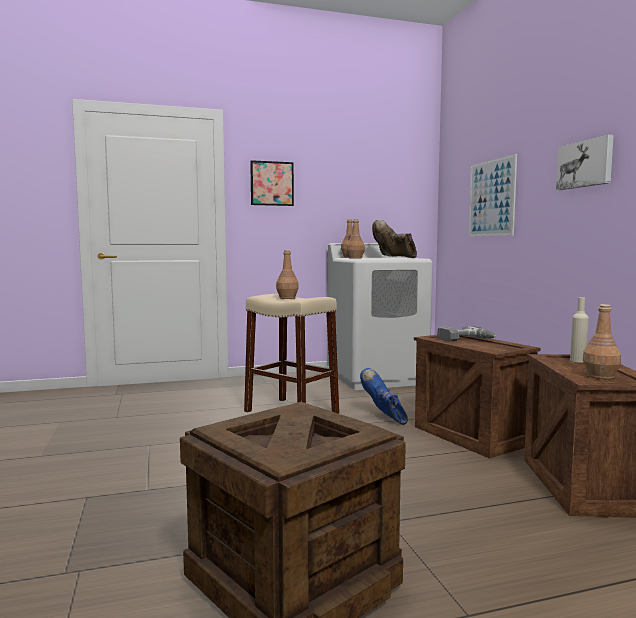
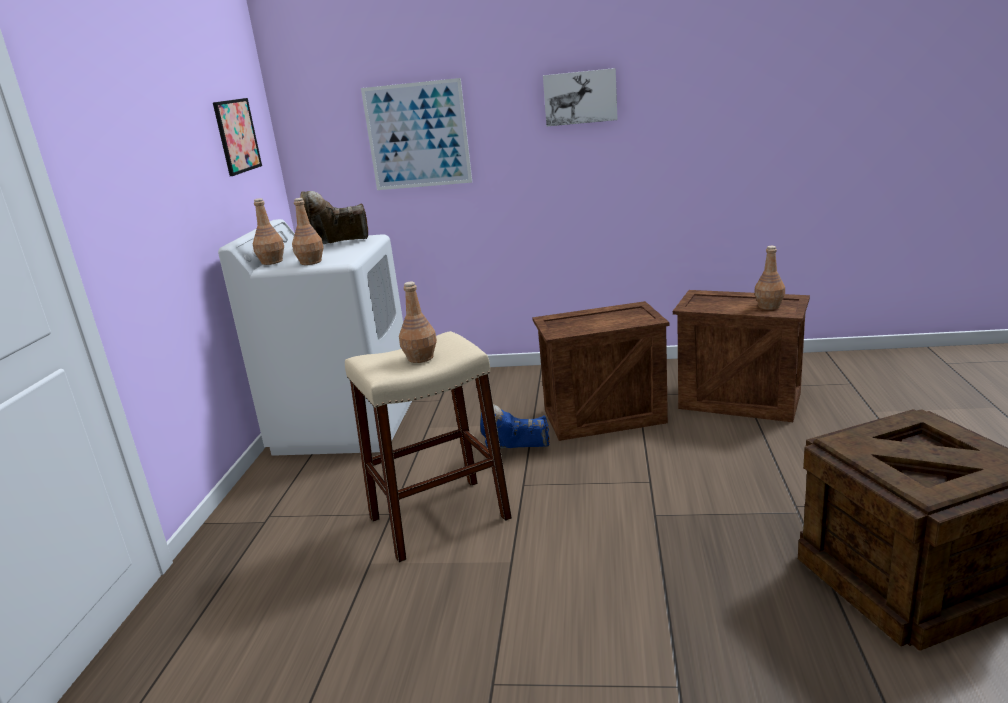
camera: 65 degrees left, 15 degrees up
(272, 183) = (114, 156): picture -> picture (237, 136)
(466, 340) = (585, 320): power drill -> none
(578, 360) = (706, 300): beige bottle -> none

